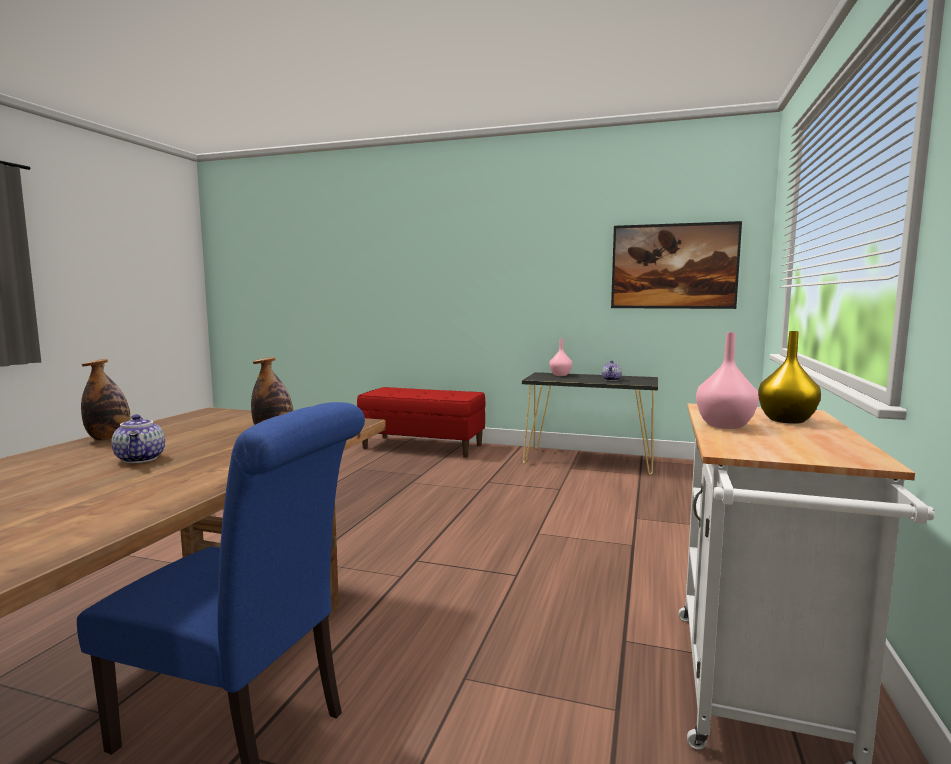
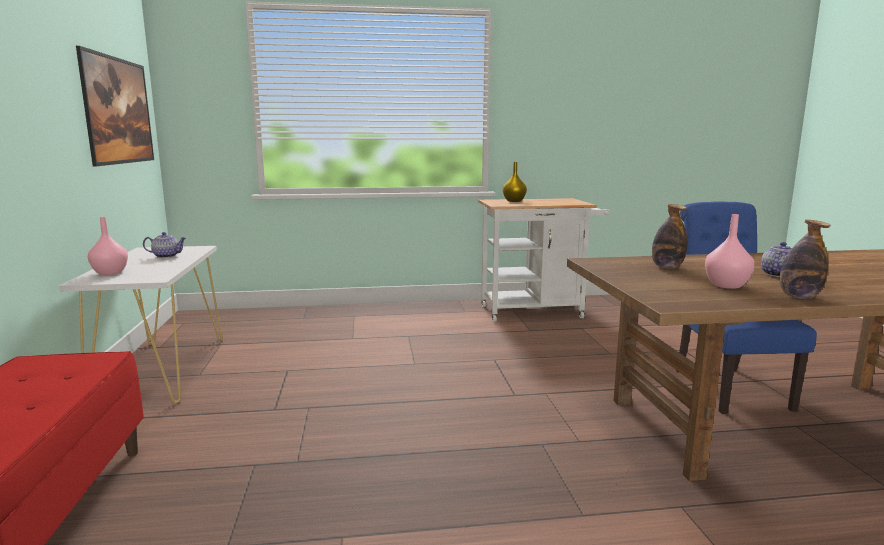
camera: 115 degrees left, 5 degrees up
(589, 460) = (163, 369): black console table -> white console table
(725, 426) = (541, 204): pink vase -> pink vase (727, 285)

